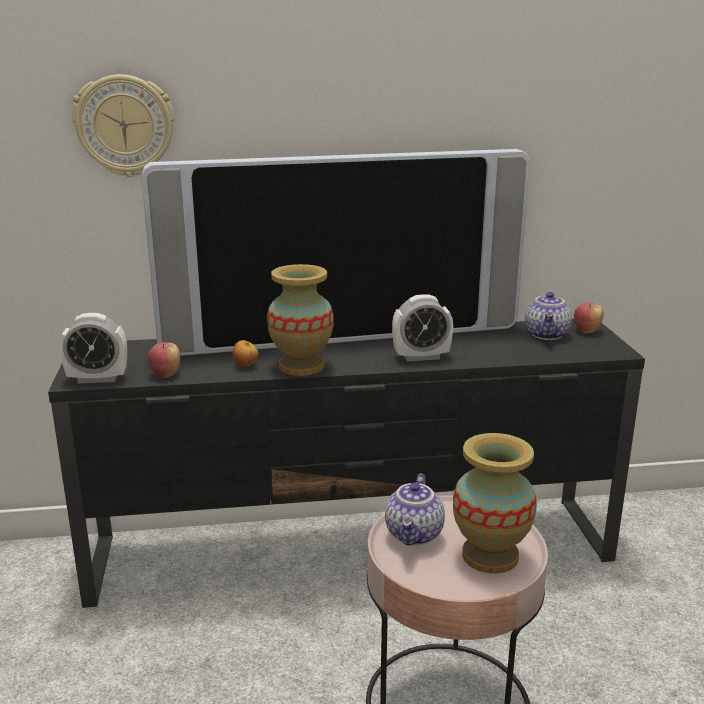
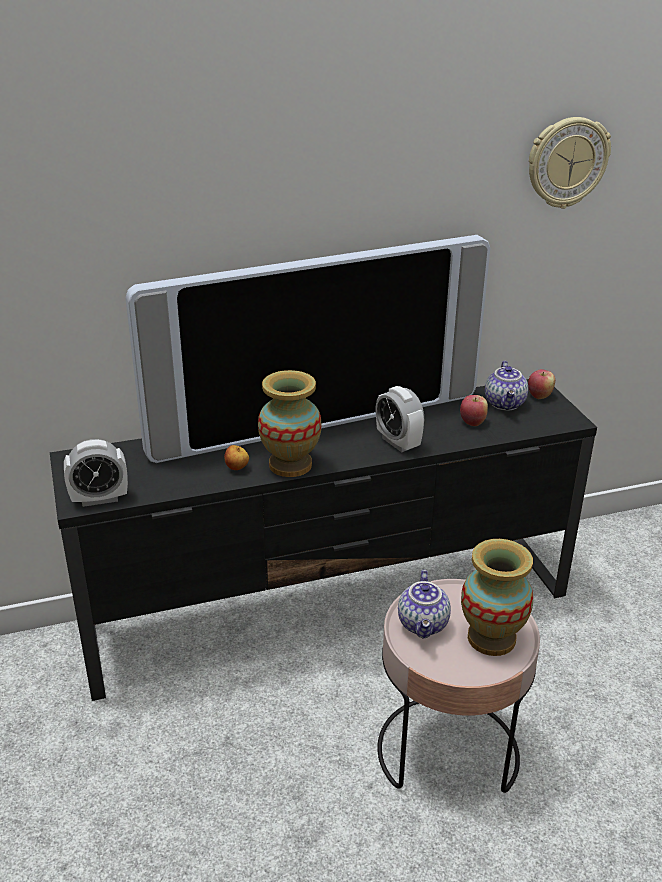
camera: 10 degrees left, 10 degrees up
(125, 126) = (96, 241): wall clock -> wall clock (567, 162)
(165, 374) = (164, 487): apple -> apple (472, 422)
(421, 357) = (398, 442): alarm clock -> alarm clock turned 75 degrees clockwise

